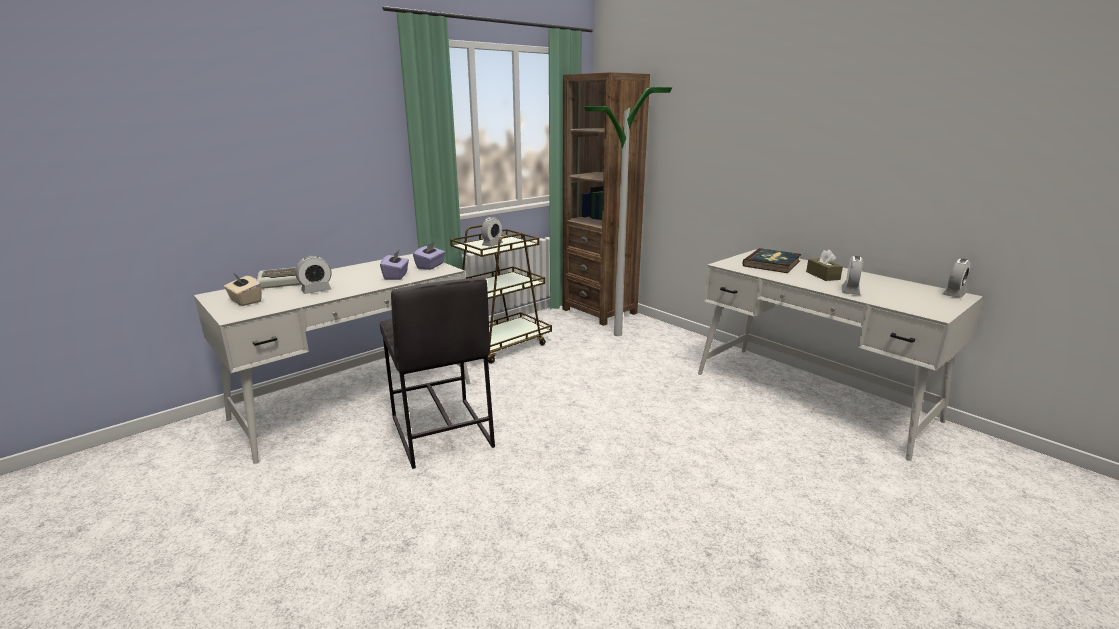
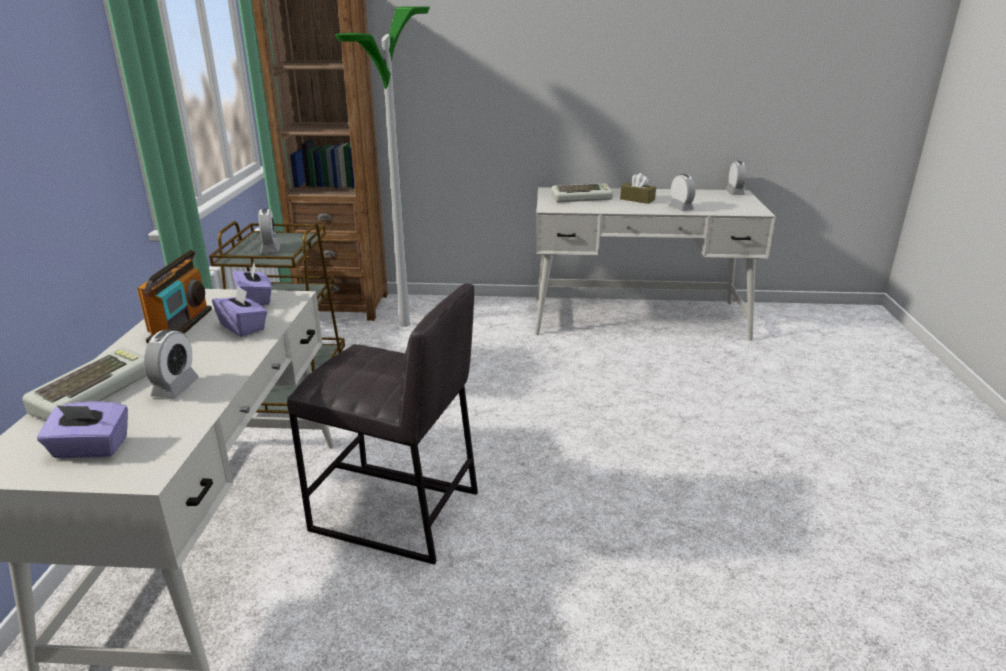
camera: 45 degrees left, 5 degrees up
(245, 301) = (90, 449): beige tissue box -> purple tissue box
(378, 267) = (181, 325): none -> radio
(772, 263) = (581, 198): book -> keyboard

